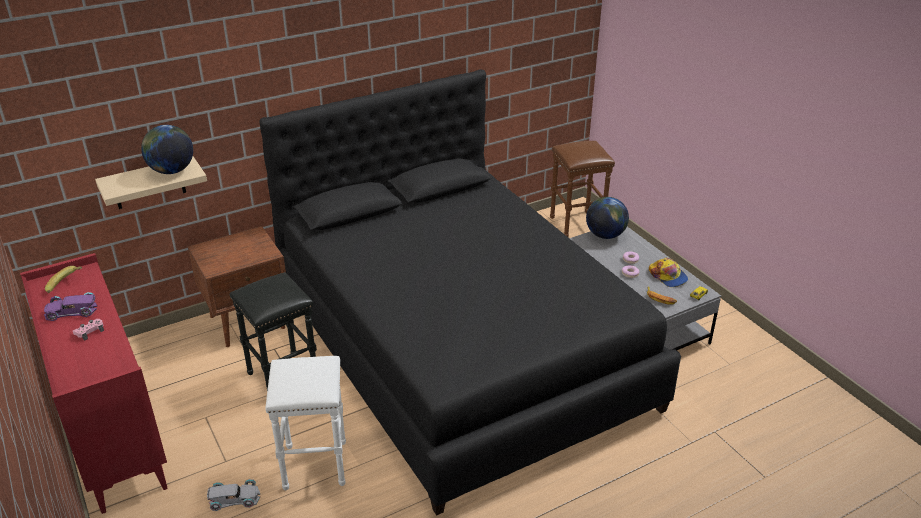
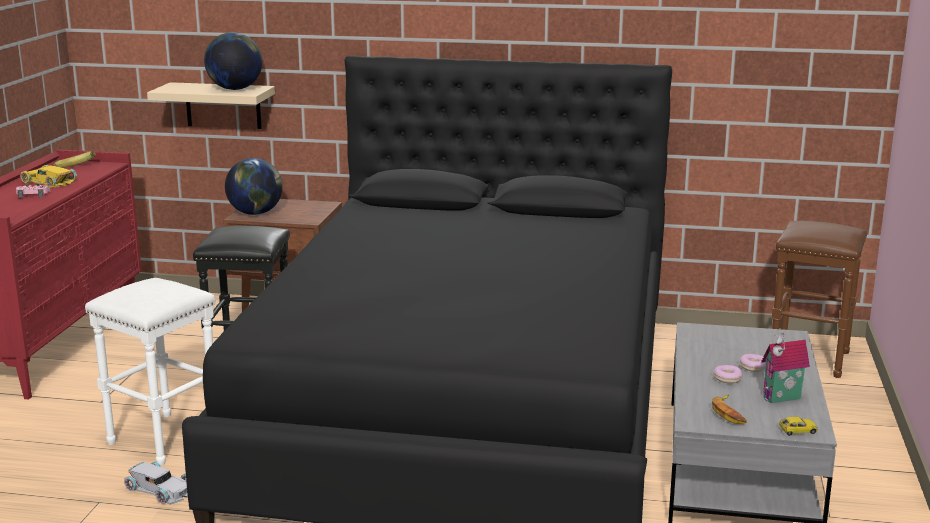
camera: 40 degrees right, 15 degrees down
(71, 310) = (49, 181): purple toy car -> yellow toy car
(234, 499) = (60, 430): white toy car -> white toy car (159, 489)
(605, 235) = (759, 335): globe -> globe (255, 213)
(668, 276) = (782, 399): cap -> toy house

